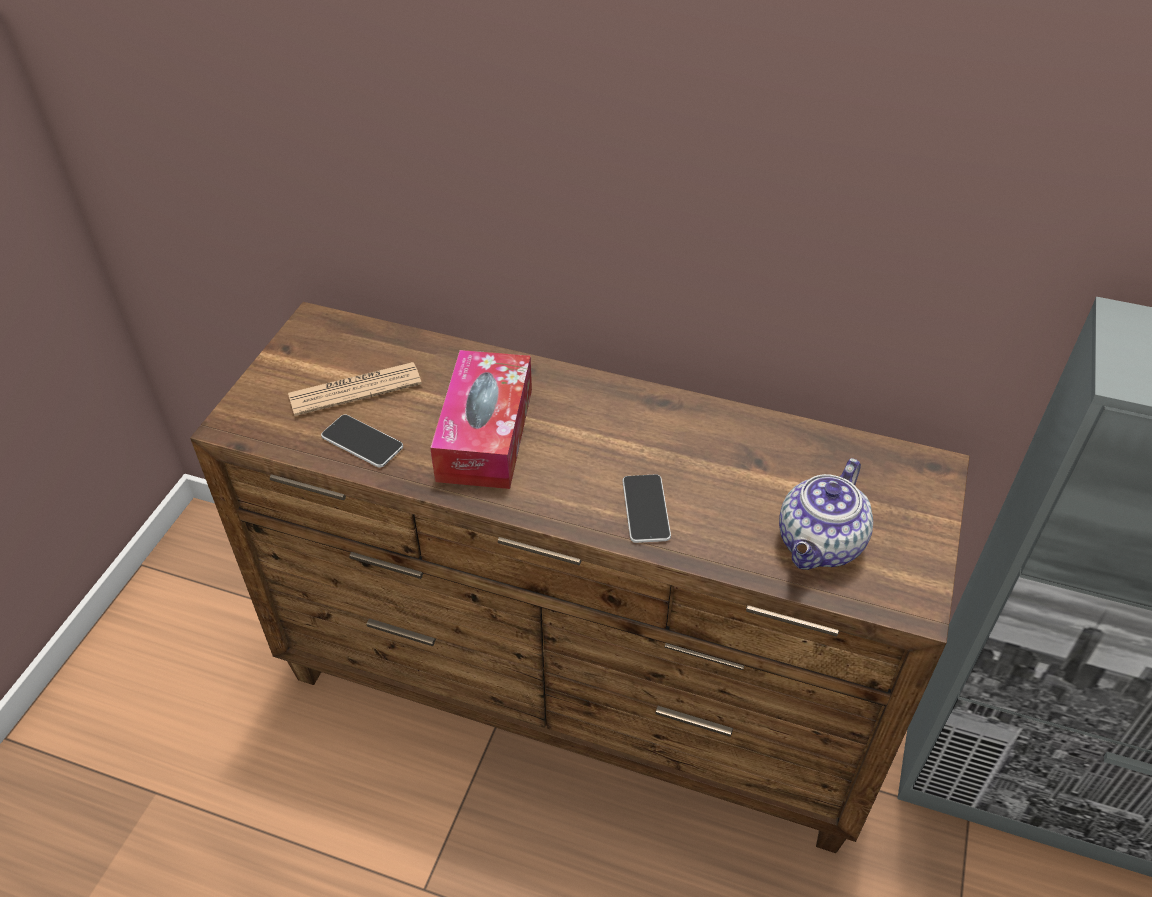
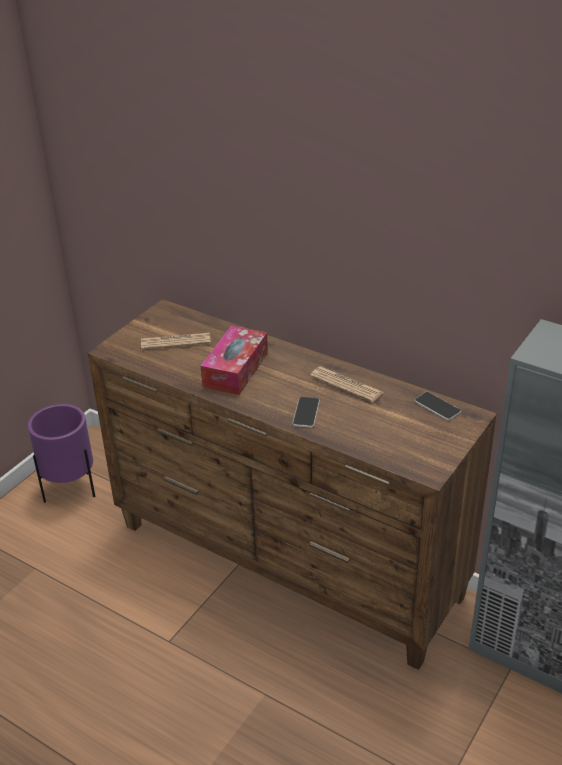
camera: 15 degrees right, 10 degrees down
(185, 627) = (71, 490): none -> purple planter
(362, 442) = (171, 365): phone -> phone (437, 407)
(694, 436) = (346, 385): none -> newspaper
(819, 545) = (391, 441): teapot -> none

